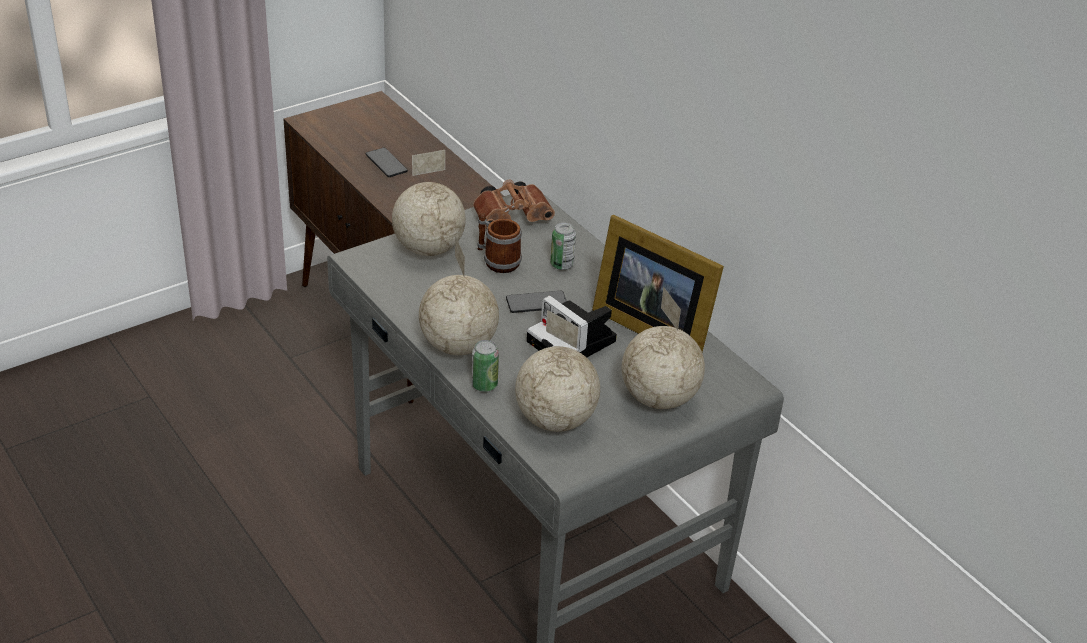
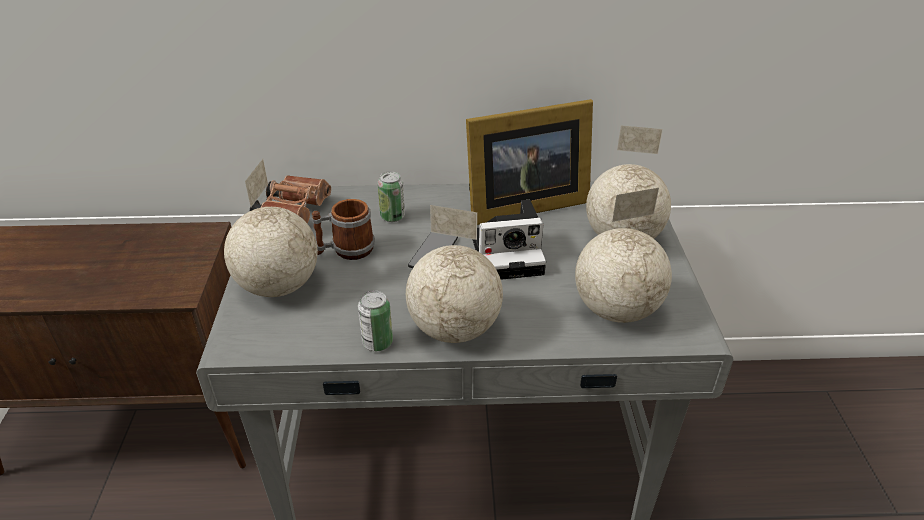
camera: 55 degrees left, 0 degrees up
(386, 163) = (71, 272): phone -> none
(484, 385) = (530, 336): can -> can (377, 342)

